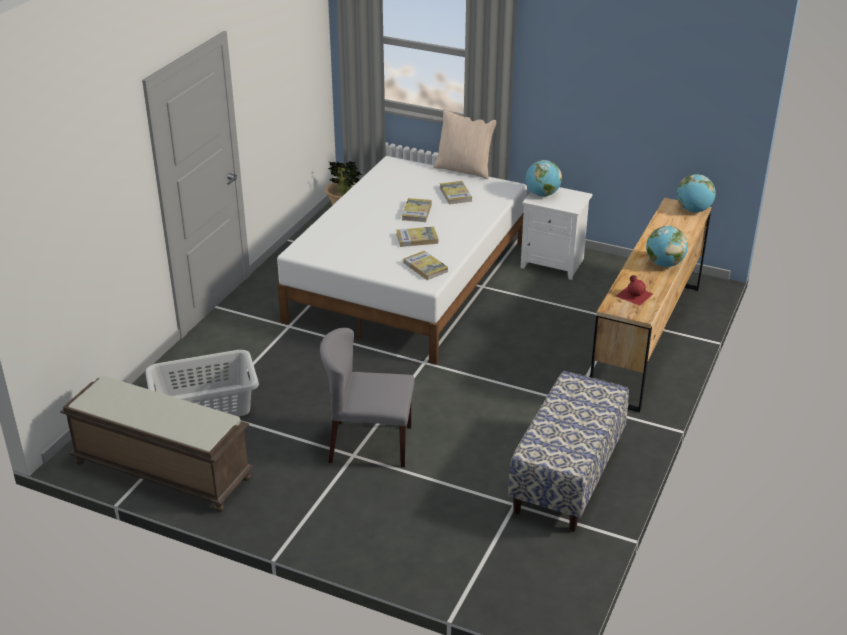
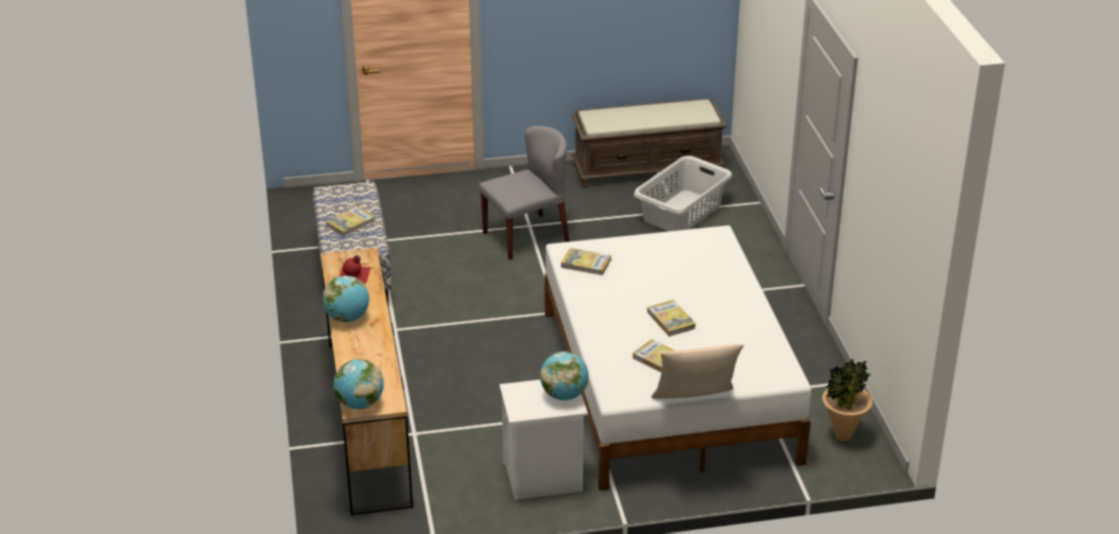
camera: 145 degrees right, 0 degrees up
(417, 238) = (631, 290): book -> book (351, 223)

